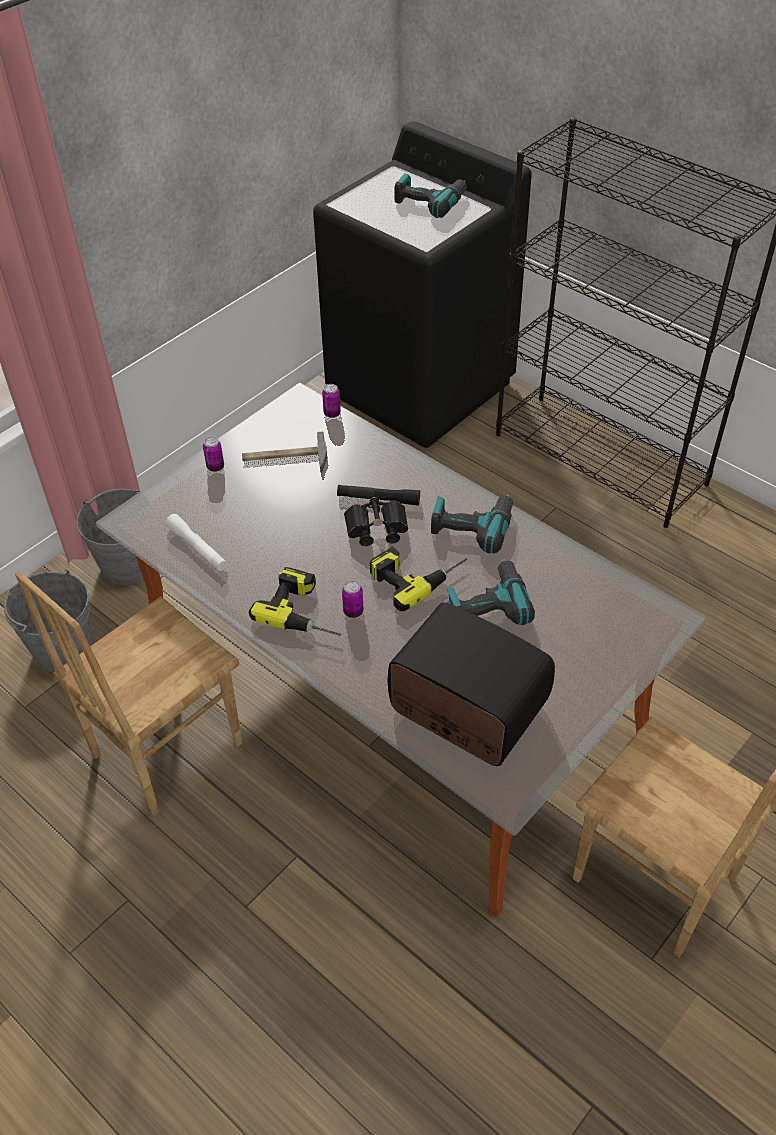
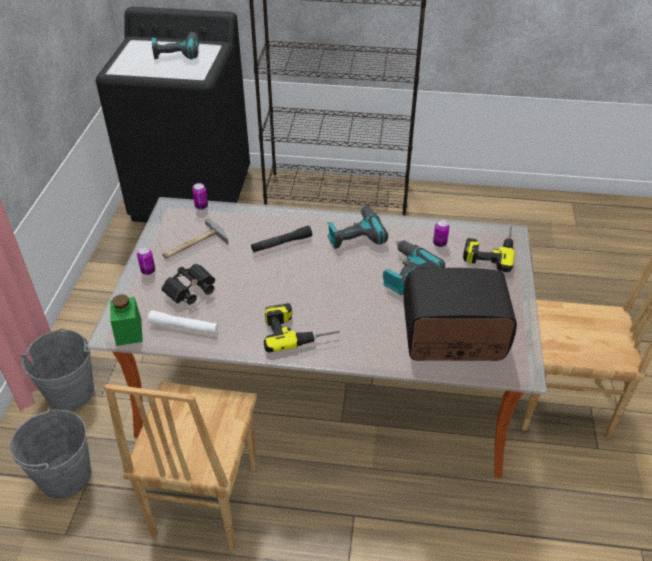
camera: 35 degrees left, 5 degrees down
(143, 527) = (129, 332): none -> green jar
(353, 611) = (330, 316): can -> can (439, 243)
(375, 531) = (297, 263): black binoculars -> black binoculars (190, 292)
(416, 574) = (347, 276): power drill -> power drill (489, 249)

